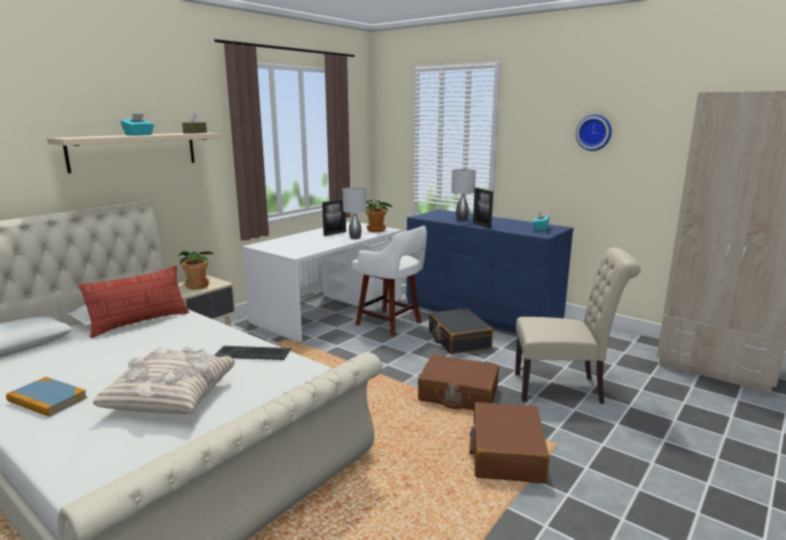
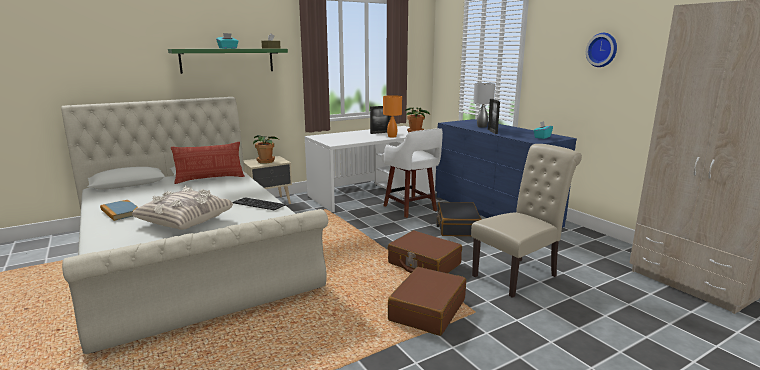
camera: 20 degrees right, 0 degrees up
(134, 151) = (227, 60): beige shelf -> green shelf
(354, 238) = (391, 136): grey table lamp -> orange table lamp
(564, 388) = (519, 274): beige chair -> beige chair turned 60 degrees counterclockwise

